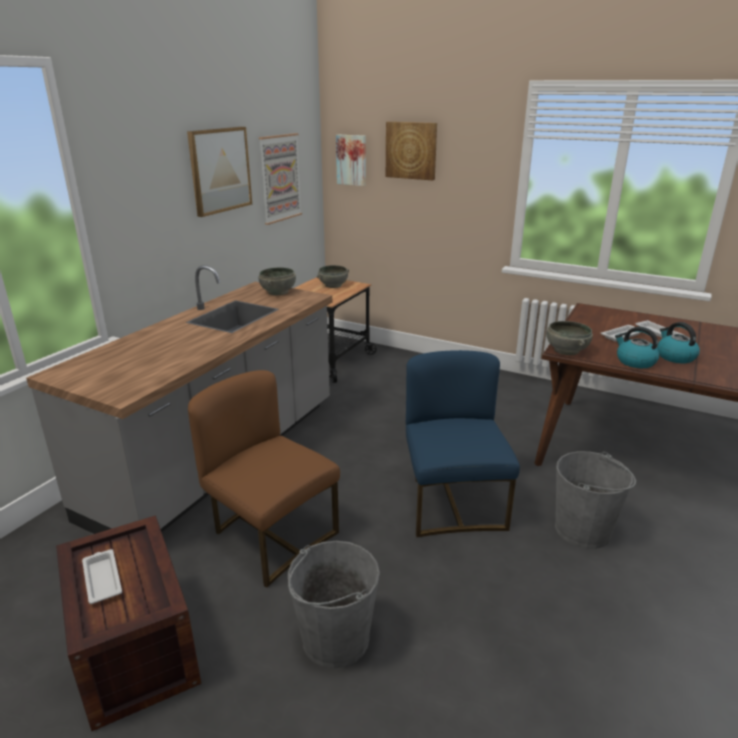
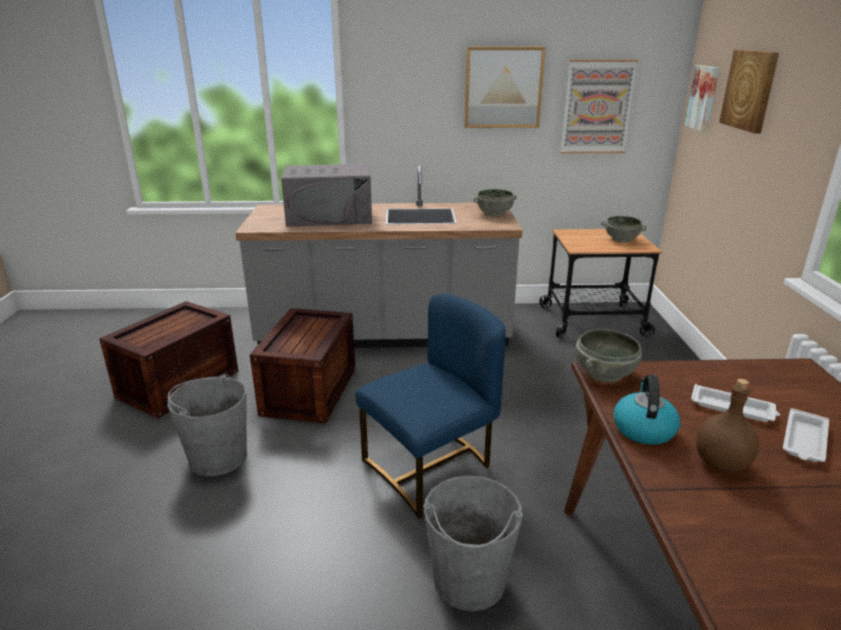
camera: 60 degrees right, 0 degrees up
(102, 579) = (165, 324): white tray -> none
(162, 350) = (330, 217): none -> grey microwave
(271, 536) = (310, 390): brown chair -> crate
(675, 357) = (720, 464): kettle -> brown bottle

